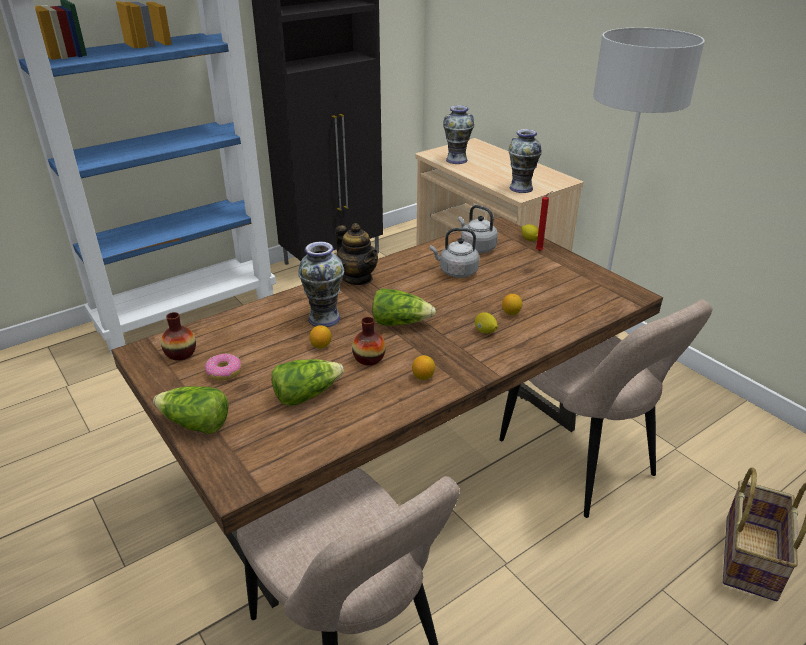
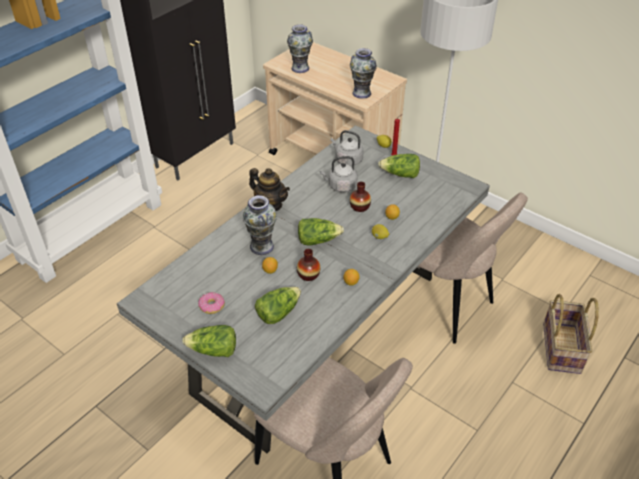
camera: 15 degrees left, 10 degrees up
(181, 353) = (171, 297): vase -> vase (359, 207)
(403, 466) = (319, 332): brown dining table -> grey dining table
(540, 270) = (400, 174): none -> lettuce

